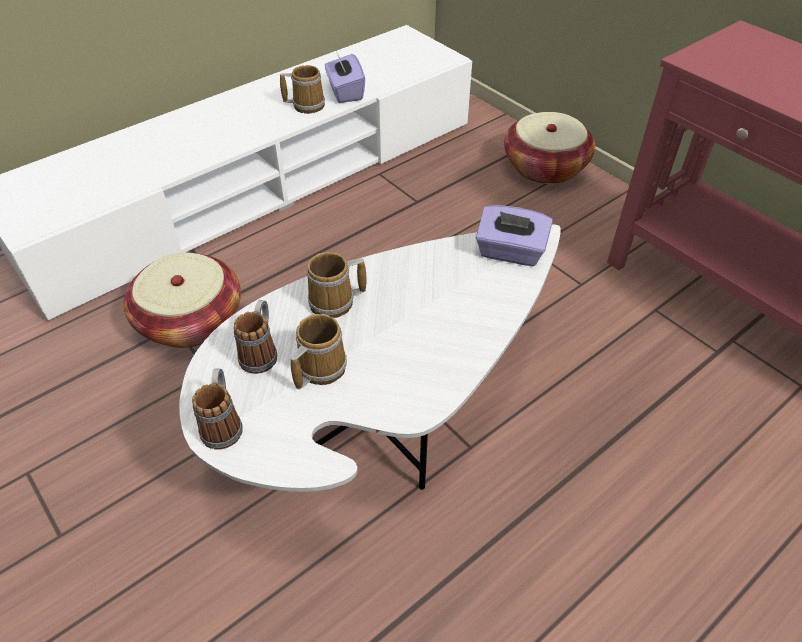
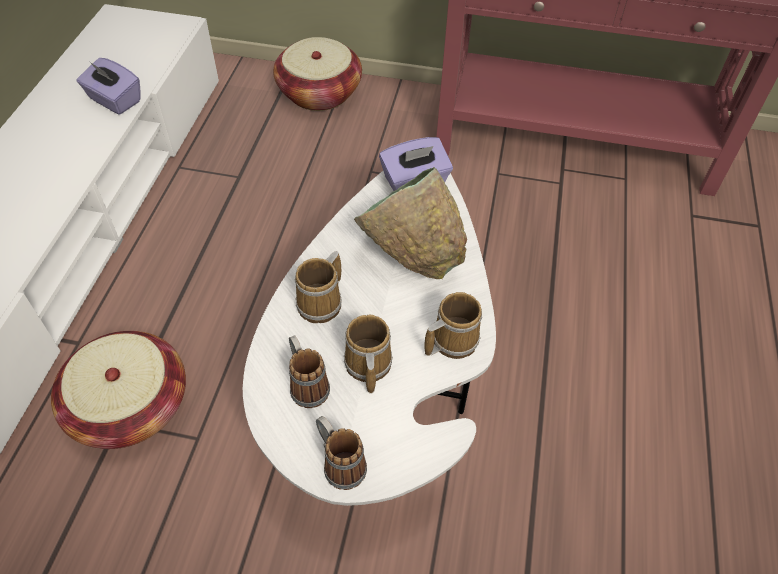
camera: 40 degrees left, 5 degrees up
(306, 105) = (87, 131): mug -> mug (451, 340)
(444, 307) = (410, 255): none -> green bowl

